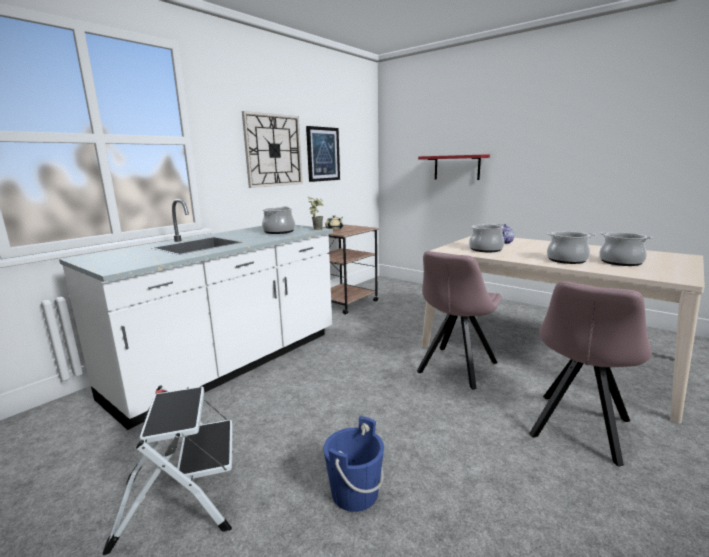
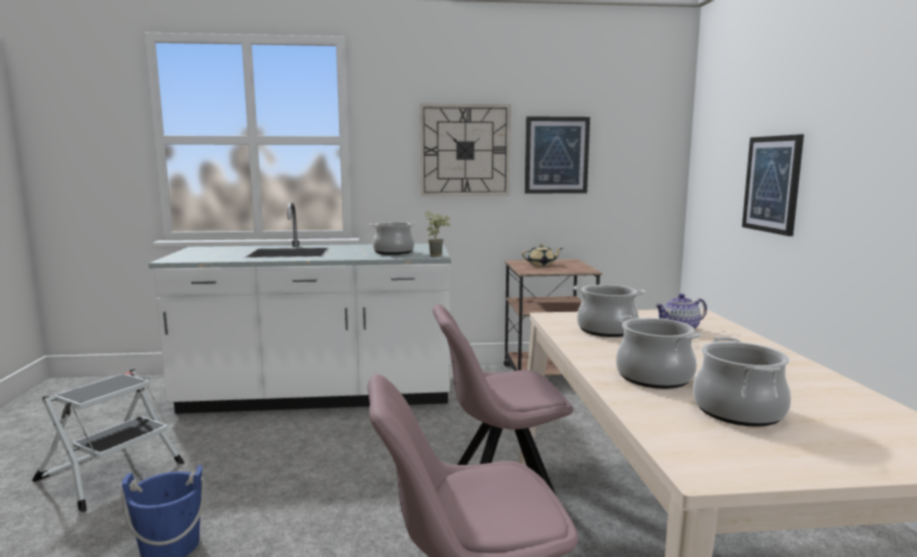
camera: 45 degrees right, 5 degrees down
(457, 167) = (772, 184): red shelf -> picture

